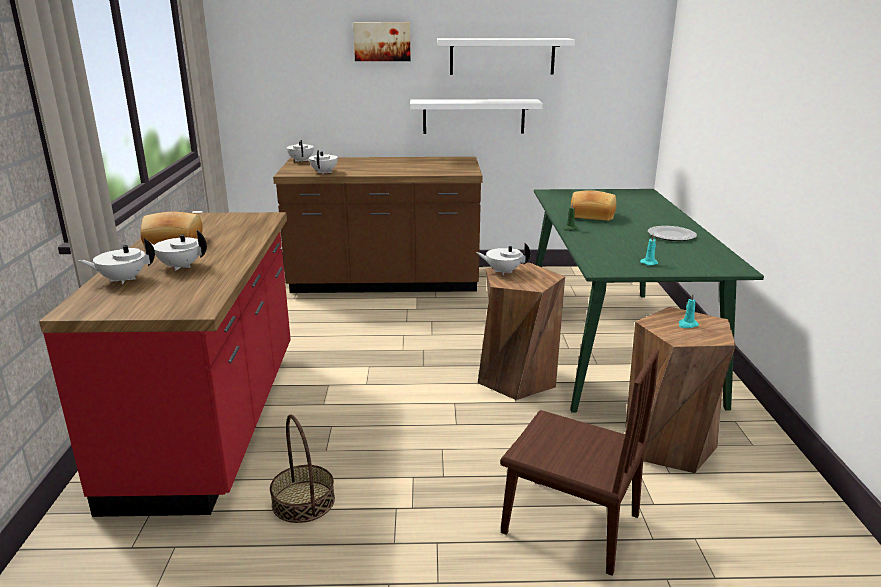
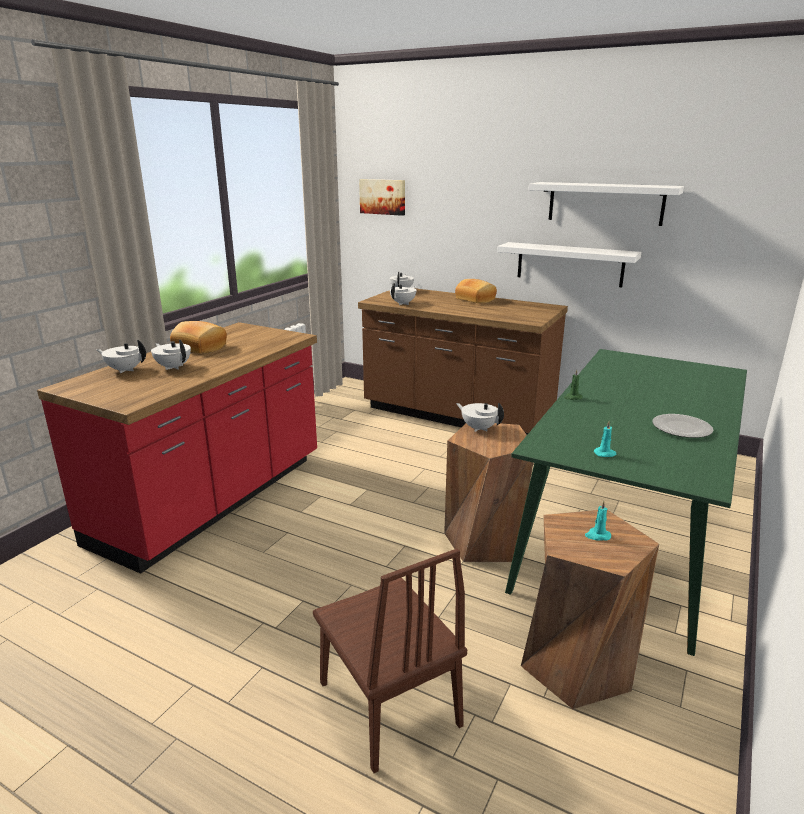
camera: 30 degrees right, 0 degrees up
(303, 501) = (206, 588): basket -> none
(382, 41) = (486, 183): picture -> picture (383, 196)
(592, 215) = (620, 388): bread -> bread (476, 299)

